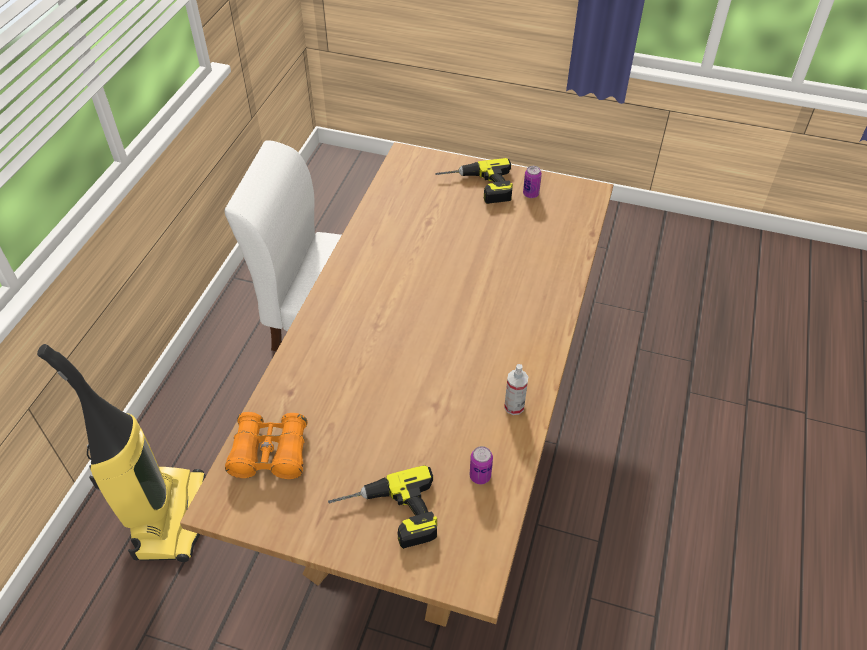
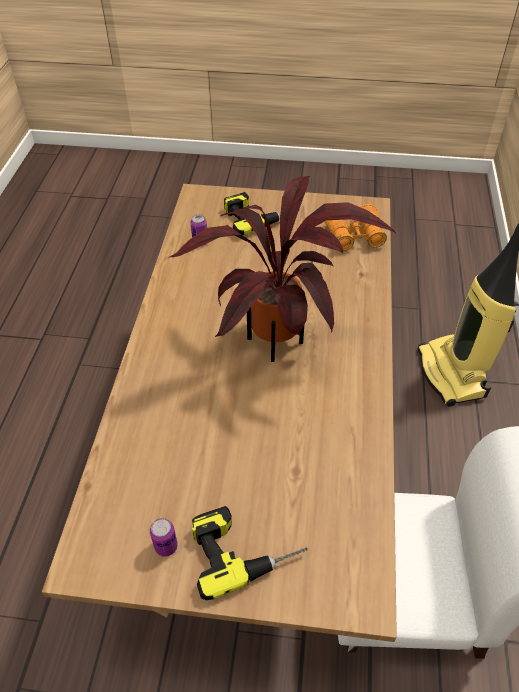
camera: 170 degrees right, 0 degrees up
(416, 321) = (276, 345): none -> potted plant
(514, 406) = (178, 287): spray bottle -> none

